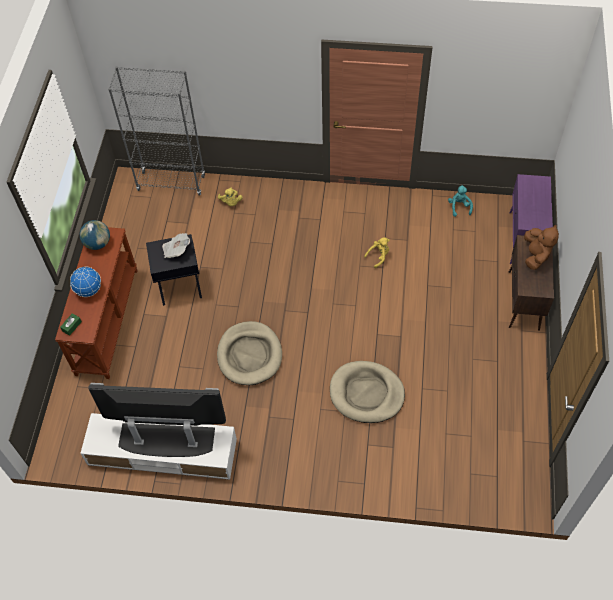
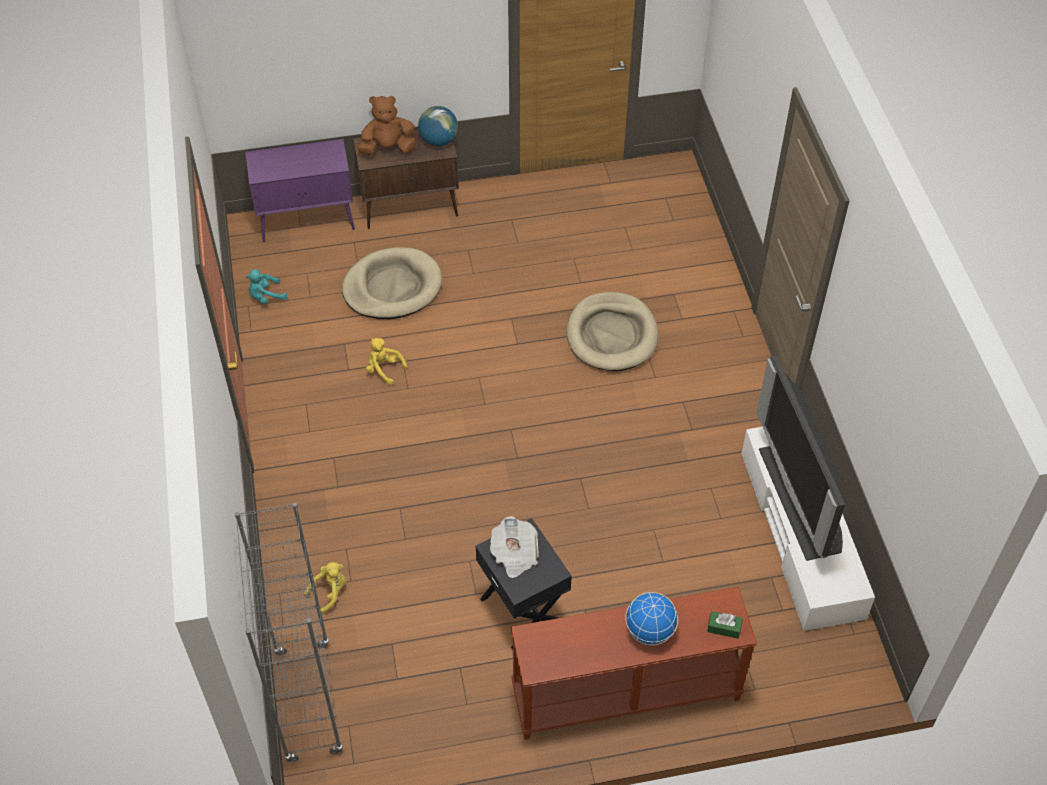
camera: 110 degrees left, 5 degrees down
(98, 243) = (555, 655): globe -> globe (438, 140)
(249, 355) = (607, 479): beige dog bed -> beige dog bed (392, 287)

